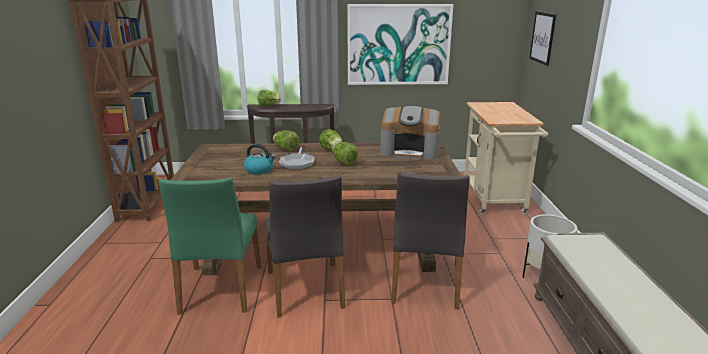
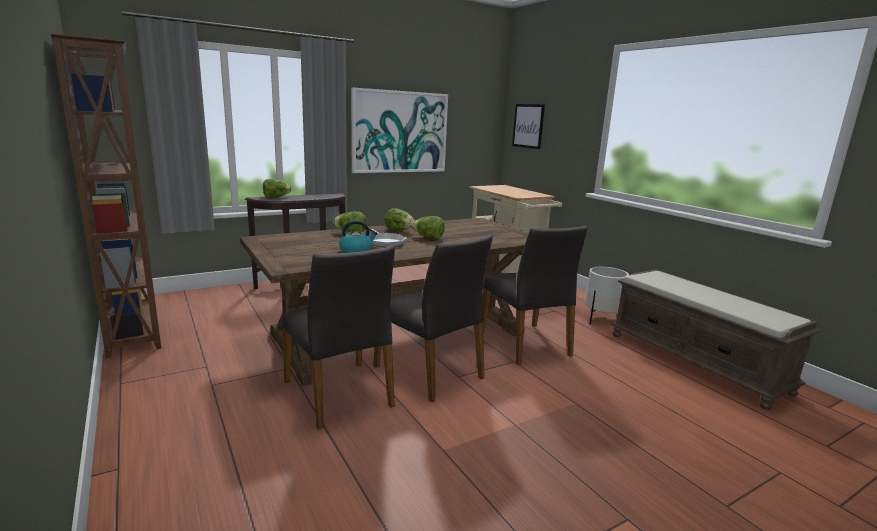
camera: 30 degrees left, 5 degrees down
(220, 289) = (340, 393): green chair -> grey chair
(410, 151) = (471, 225): coffee machine -> none

